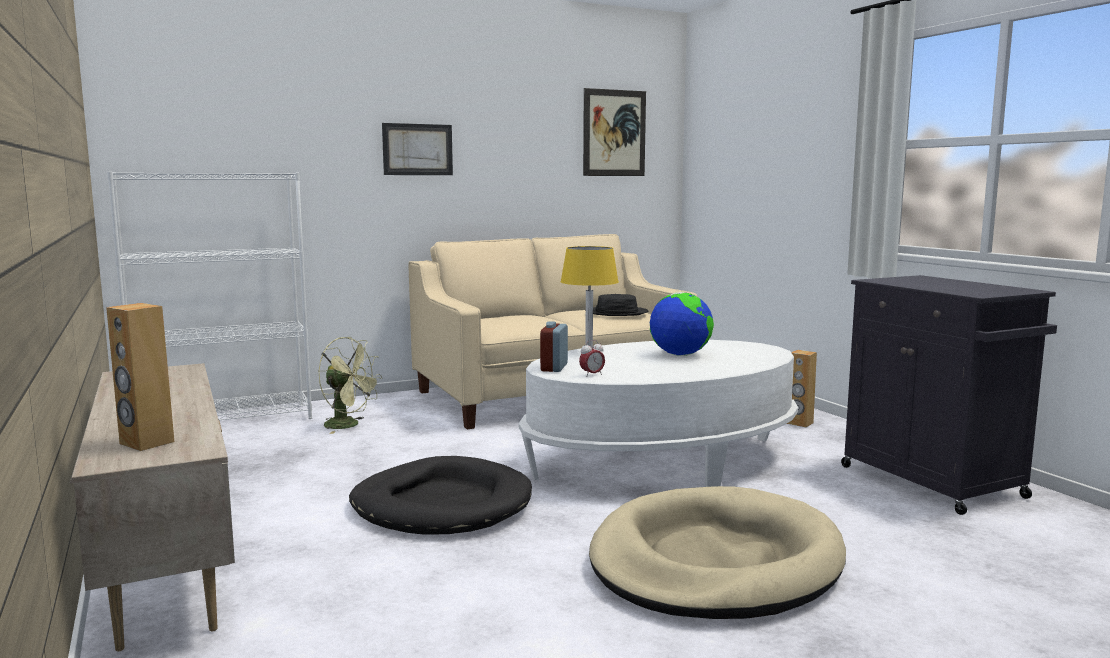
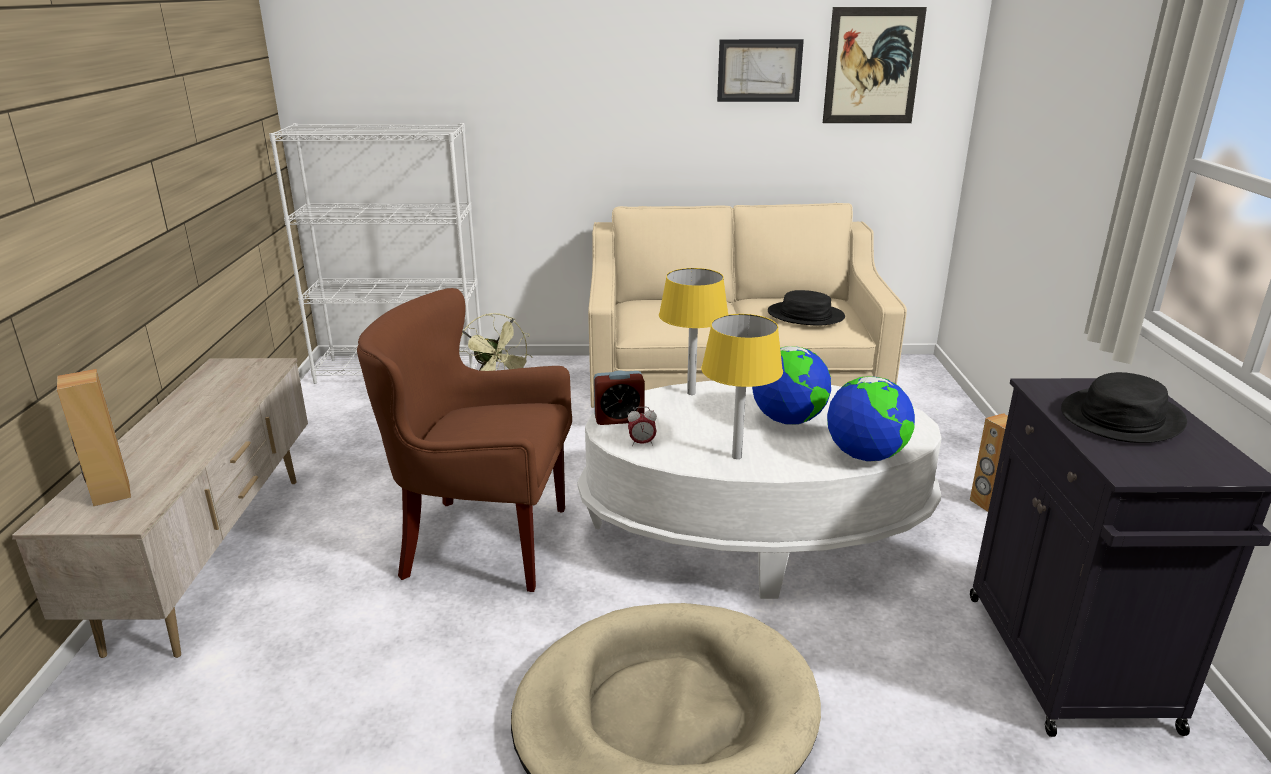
camera: 25 degrees right, 15 degrees up
(417, 149) = (609, 93): picture -> picture (759, 70)
(442, 504) = (481, 542): black dog bed -> brown armchair
(554, 367) = (619, 419): alarm clock -> alarm clock turned 135 degrees counterclockwise
(671, 372) = (736, 456): none -> yellow table lamp
(757, 362) = (865, 456): none -> globe
(937, 283) = (1121, 417): none -> black hat

